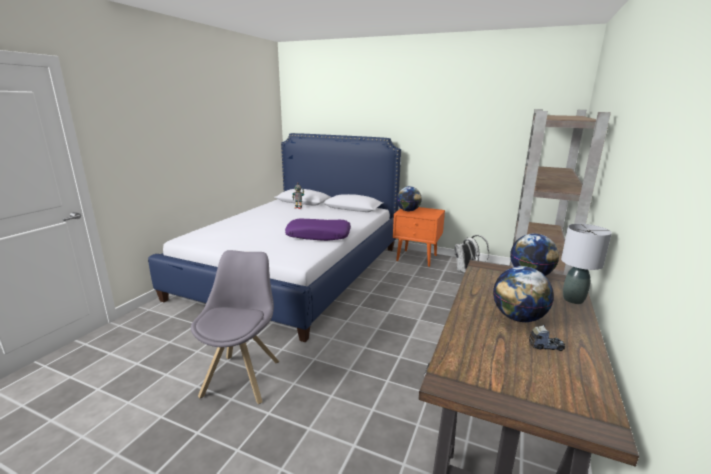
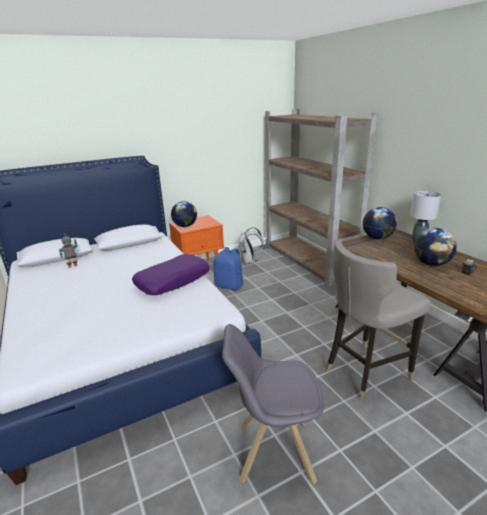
camera: 50 degrees left, 5 degrees up
(242, 377) = (274, 451): grey chair -> grey chair turned 45 degrees counterclockwise
(386, 397) = (365, 372): none -> grey stool
(414, 279) = (229, 286): none -> blue backpack

